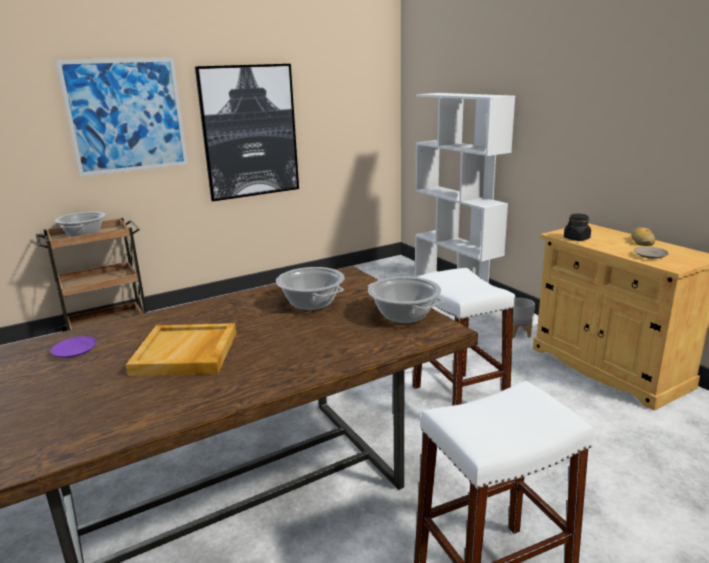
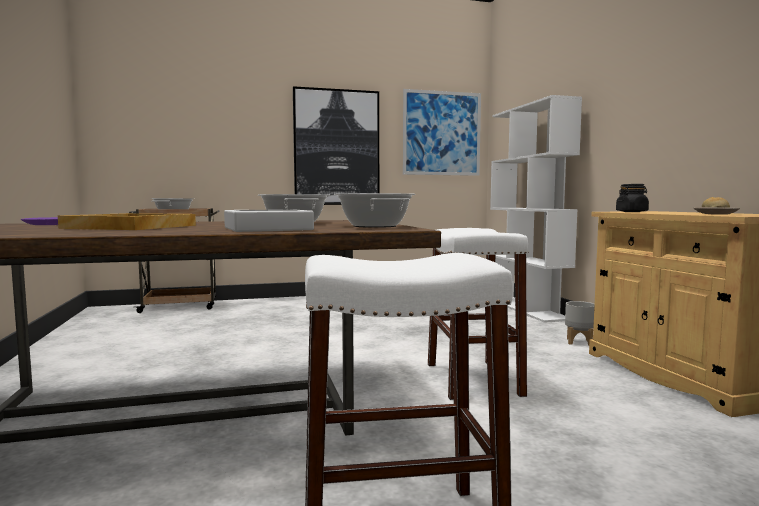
camera: 15 degrees right, 15 degrees down
(126, 116) = (229, 122): picture -> picture (442, 133)
(330, 347) = (267, 229): none -> grey tray

